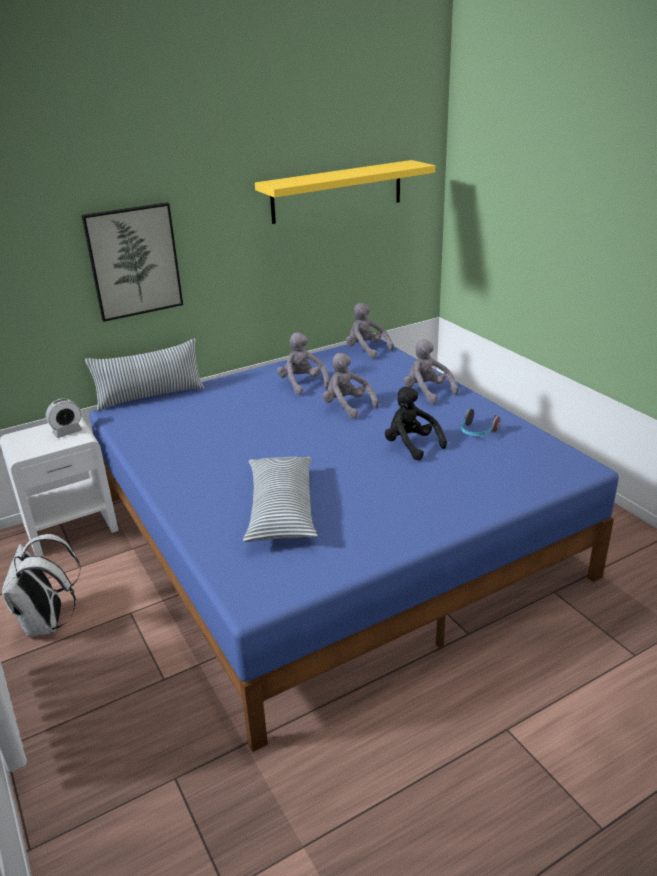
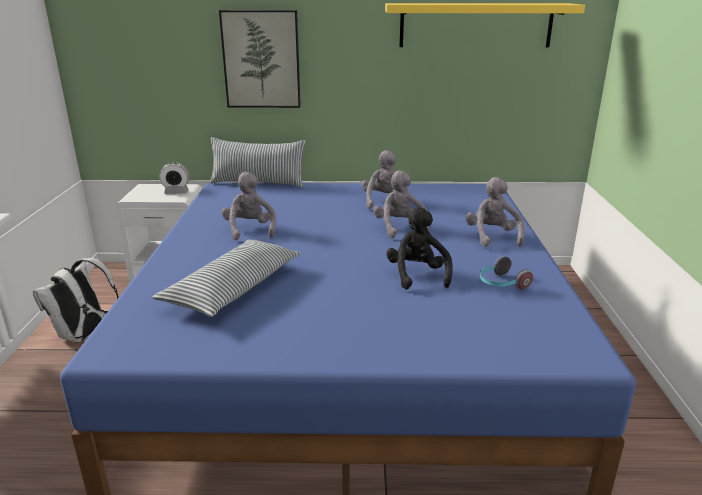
camera: 30 degrees right, 5 degrees down
(366, 350) = (476, 191): grey plush toy -> grey plush toy (250, 230)

